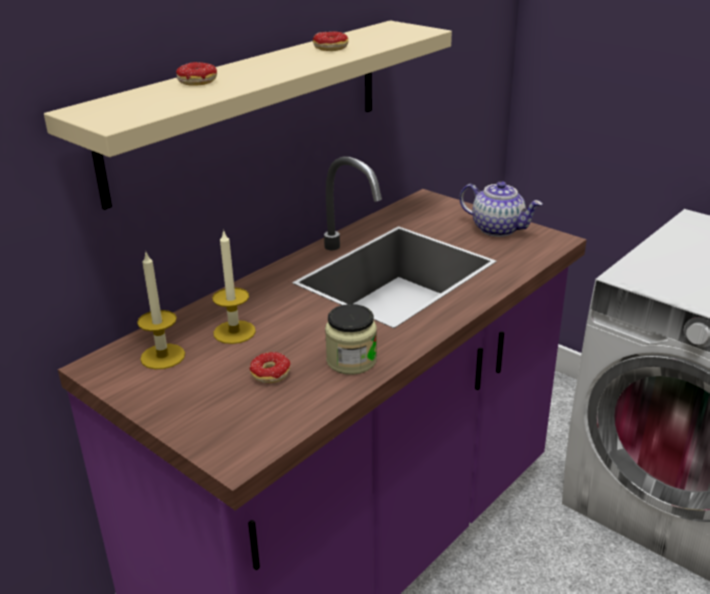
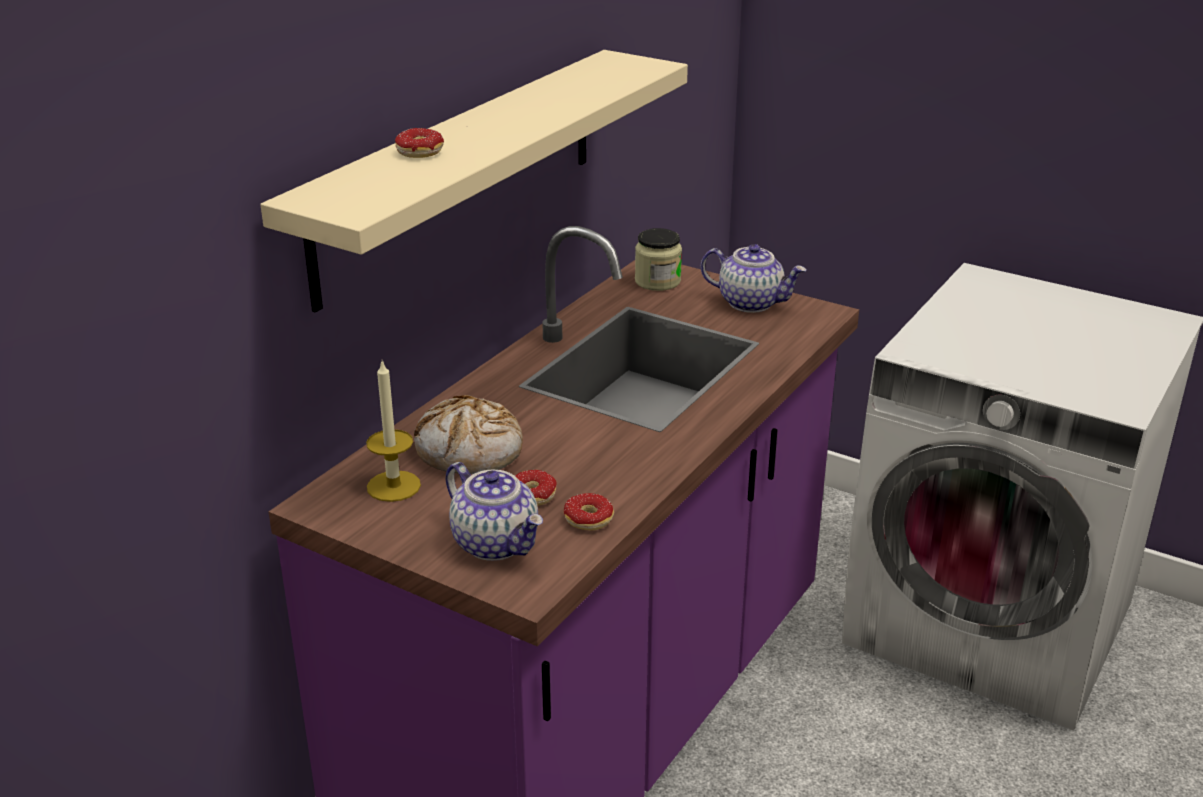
camera: 10 degrees left, 0 degrees up
(226, 413) = (497, 543): none -> teapot
(234, 332) = (470, 451): candle -> bread
(326, 49) = (548, 98): donut -> donut (583, 524)
(351, 361) = (622, 473): jar -> jar (657, 281)

